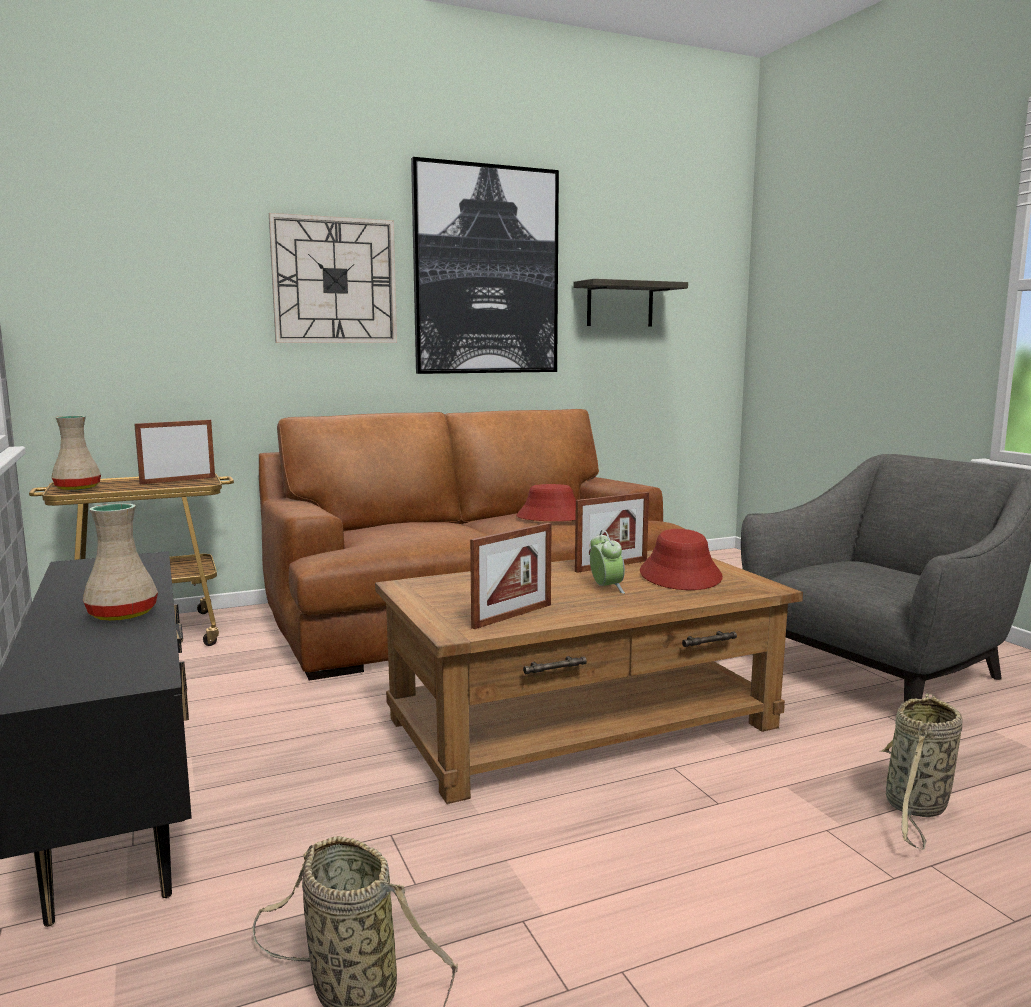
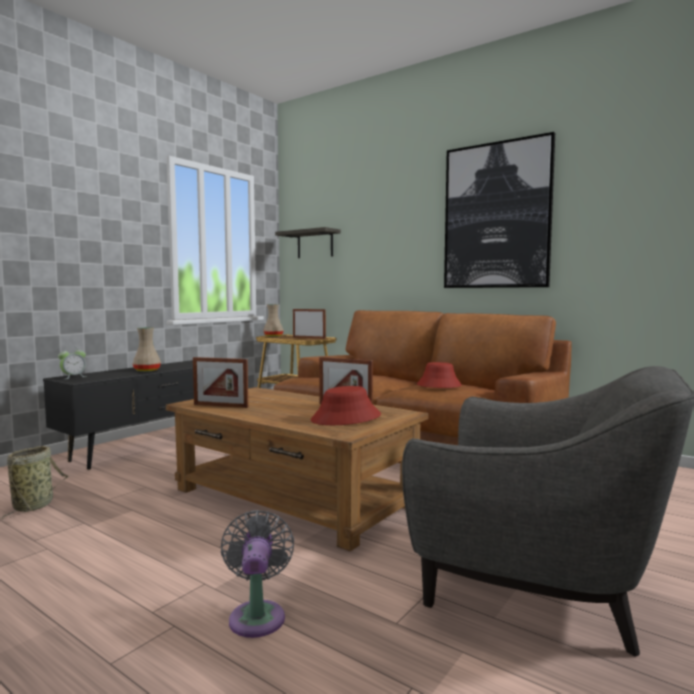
camera: 60 degrees right, 5 degrees down
(334, 281) = (403, 233): wall clock -> none
(606, 588) = (292, 411): alarm clock -> alarm clock (73, 377)
(620, 304) = (617, 229): shelf -> shelf (315, 244)
(916, 808) = (257, 615): basket -> grey fan

